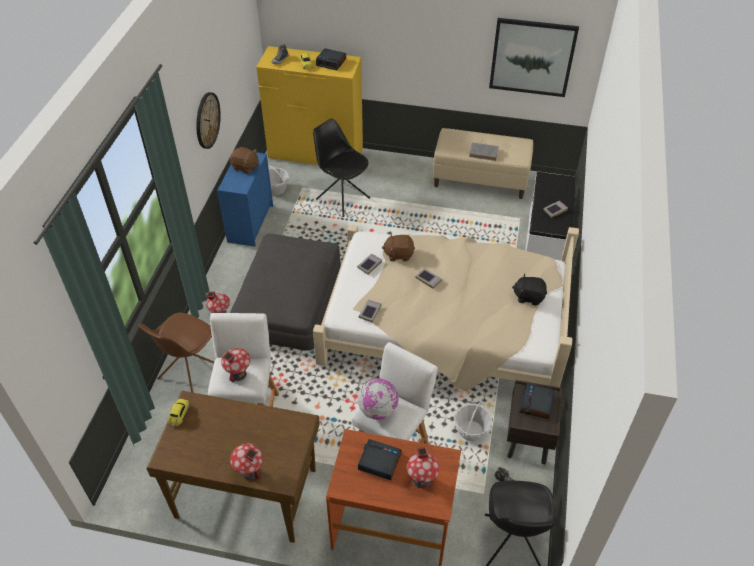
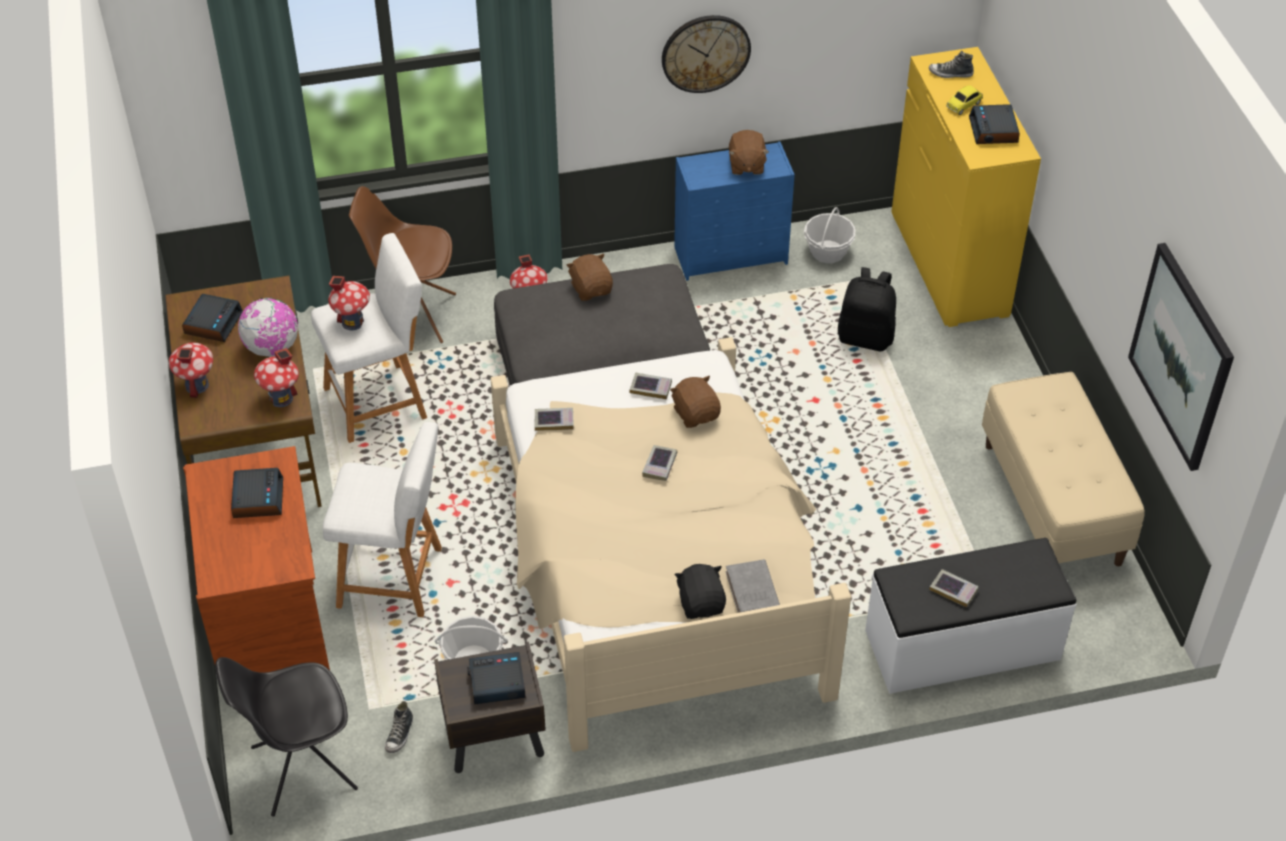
camera: 65 degrees right, 0 degrees up
(179, 414) = (251, 288): toy car -> none
(196, 445) = (213, 322): none -> alarm clock
(264, 270) = (591, 289): none -> brown plush toy
(342, 198) = (866, 337): black chair -> black backpack
(378, 410) = (363, 482): globe -> globe (272, 348)
(422, 480) = (247, 550): toy house -> toy house (281, 398)
(484, 153) = (1045, 450): grey book -> grey book (753, 593)

